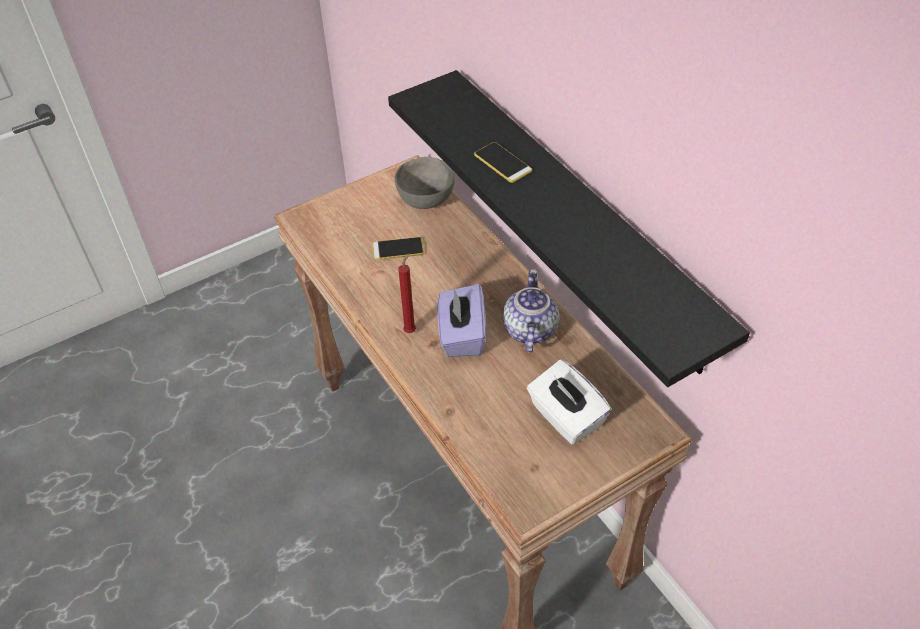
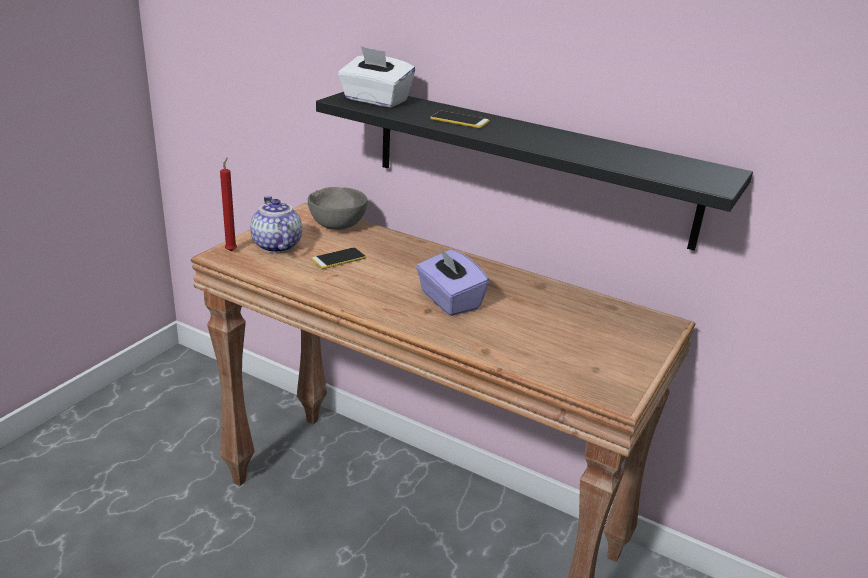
camera: 30 degrees left, 20 degrees down
(411, 330) = (399, 306): red candle -> red candle (232, 250)
(528, 329) = (503, 286): teapot -> teapot (275, 245)
(565, 417) = (588, 331): white tissue box -> white tissue box (375, 100)

